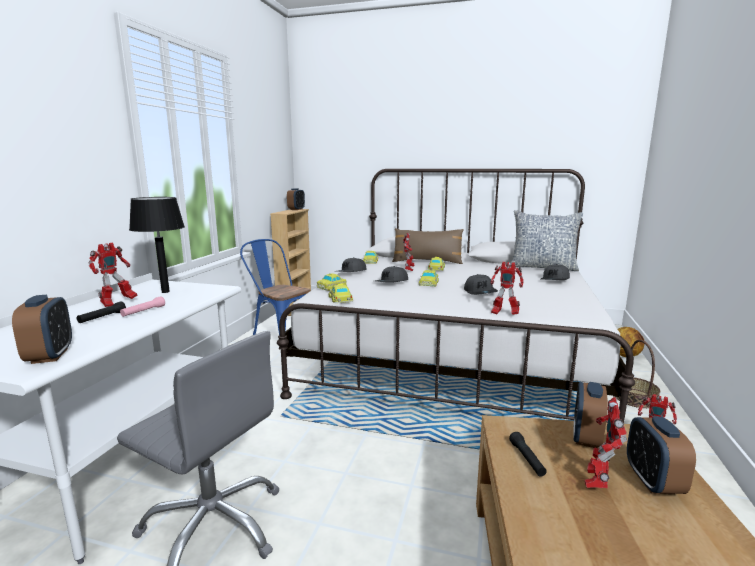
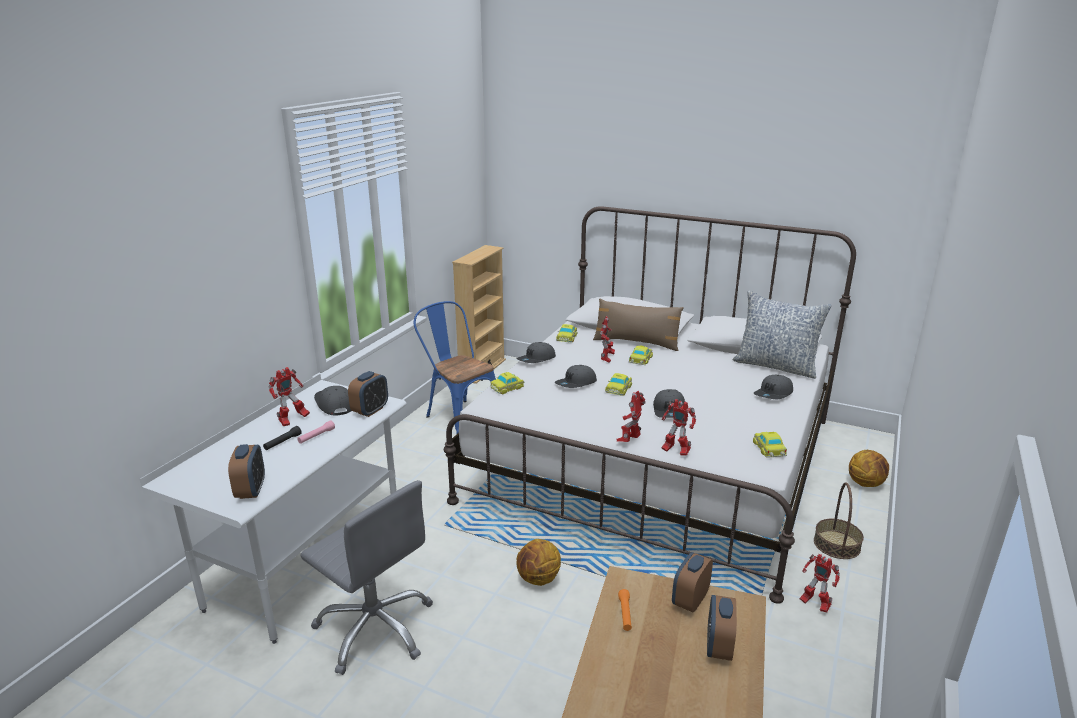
camera: 10 degrees right, 10 degrees up
(165, 292) = (334, 404): black table lamp -> grey cap
(296, 209) = (487, 249): alarm clock -> alarm clock (370, 410)
(340, 299) = (511, 411): toy car -> toy car (769, 449)
(386, 454) = (538, 579): none -> basketball
(527, 459) = (625, 614): black flashlight -> orange flashlight
(597, 481) = (672, 641): toy robot -> toy robot (630, 441)

